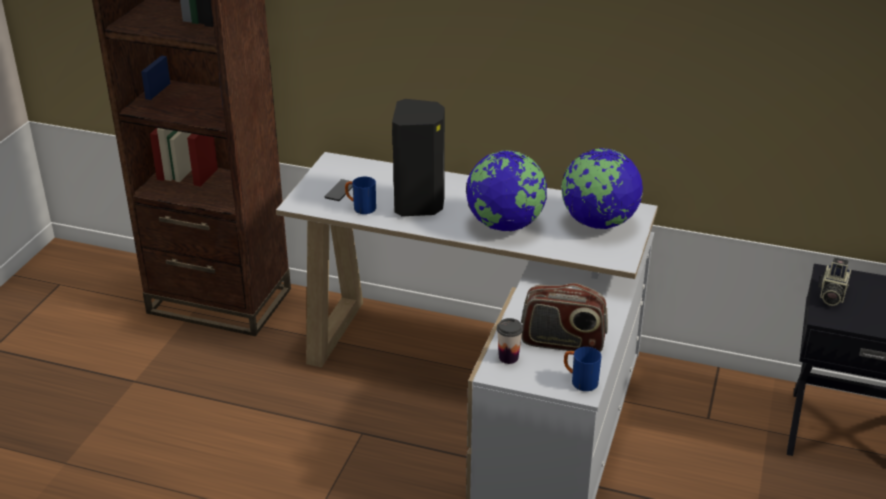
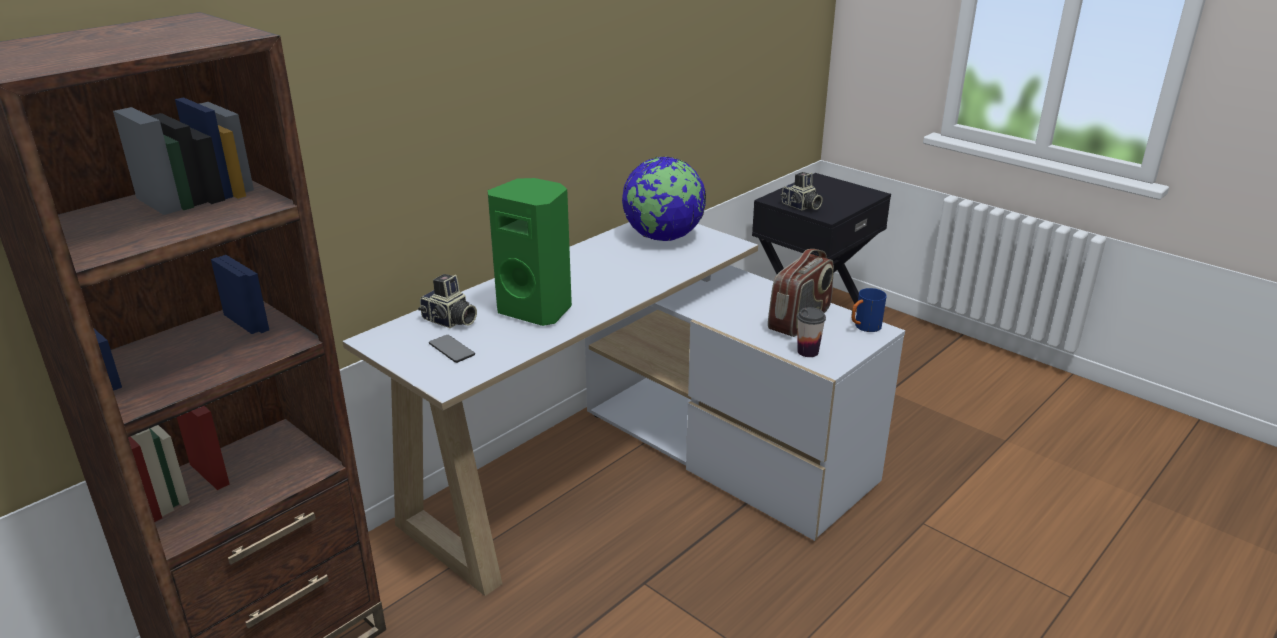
camera: 65 degrees left, 5 degrees down
(360, 208) = (505, 345): blue mug -> none
(377, 177) = (449, 321): none -> camera
(420, 204) = (537, 310): black speaker -> green speaker
(505, 225) = (625, 277): globe -> none

